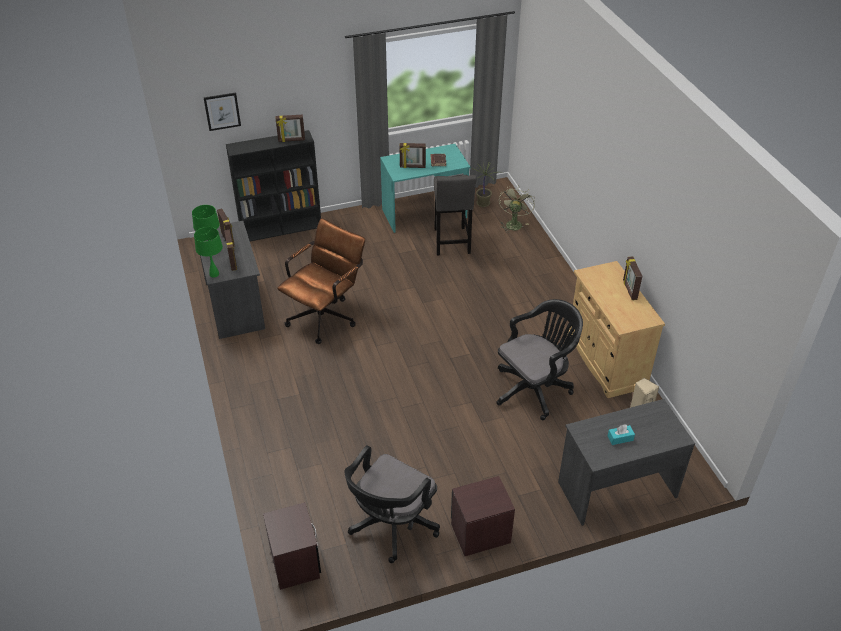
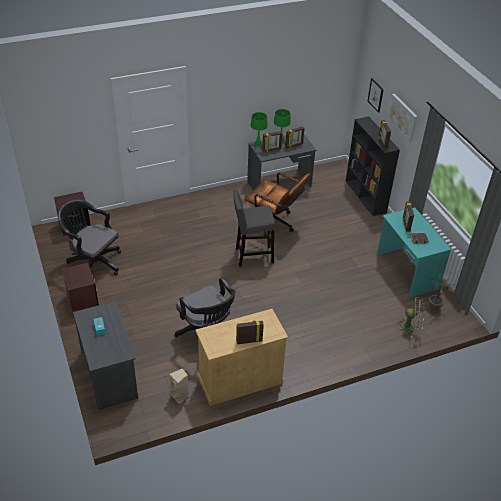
camera: 85 degrees right, 0 degrees up
(292, 94) = (403, 117): none -> picture
(451, 243) = (371, 287): grey stool -> grey stool (252, 256)

